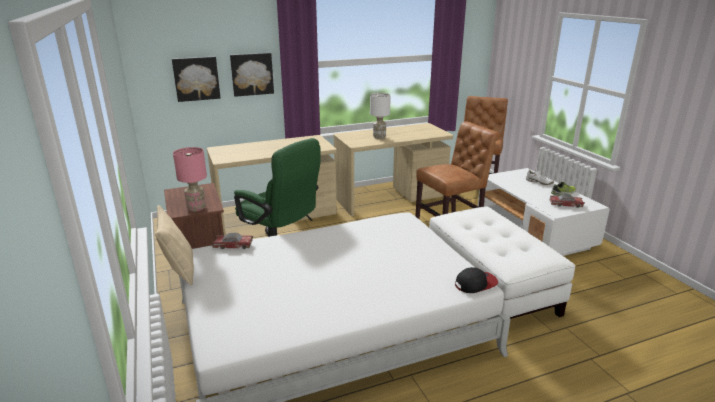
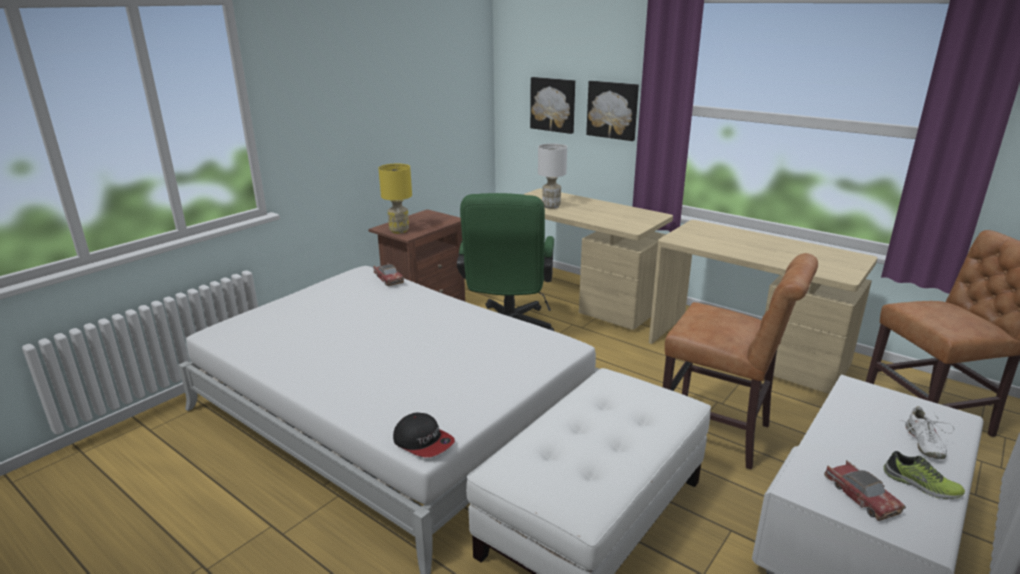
camera: 60 degrees right, 0 degrees up
(179, 270) = (328, 275): beige pillow -> none
(196, 208) = (399, 231): pink table lamp -> yellow table lamp
(379, 137) = (731, 243): white table lamp -> white table lamp (550, 206)

